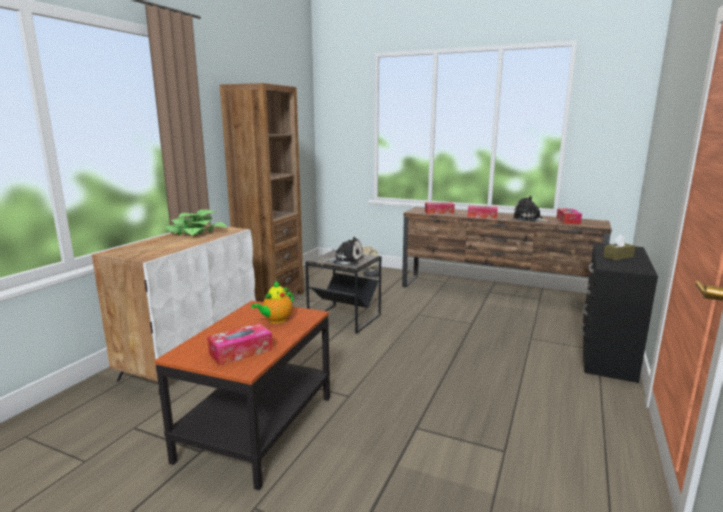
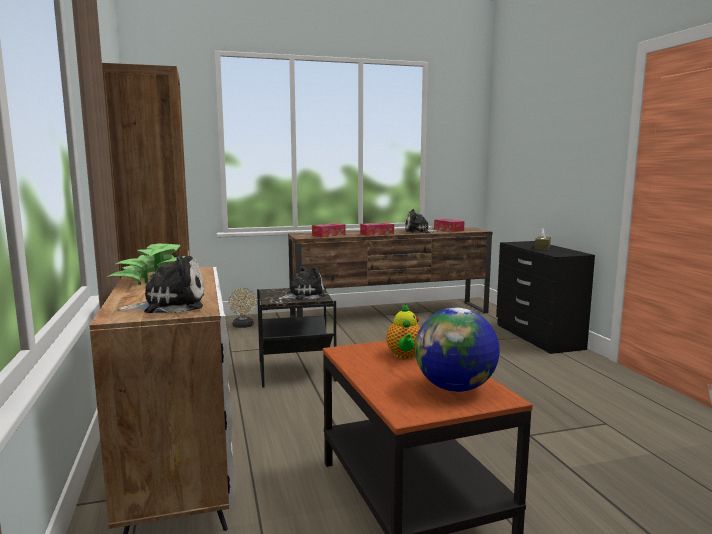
camera: 40 degrees left, 5 degrees down
(147, 251) = (170, 305): none -> plush toy
(241, 351) = (455, 388): tissue box -> globe

